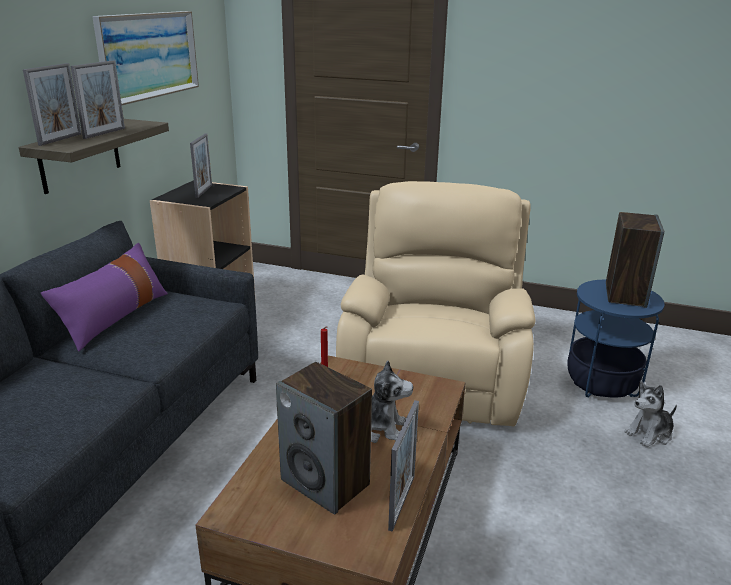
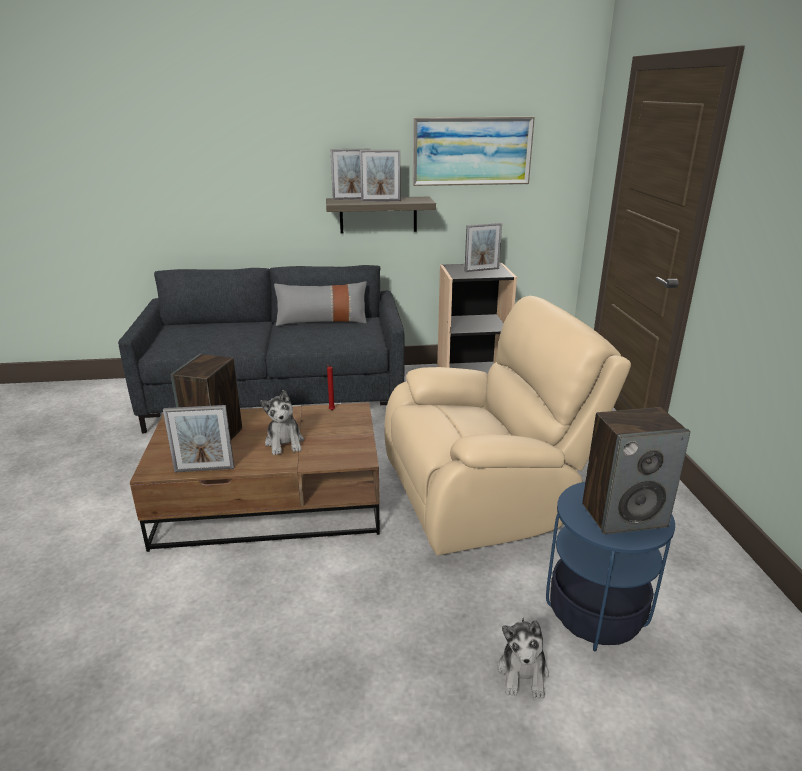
camera: 65 degrees right, 0 degrees up
(115, 317) = (322, 321): purple pillow -> grey pillow
(649, 434) = (523, 673): plush toy -> plush toy turned 120 degrees counterclockwise

